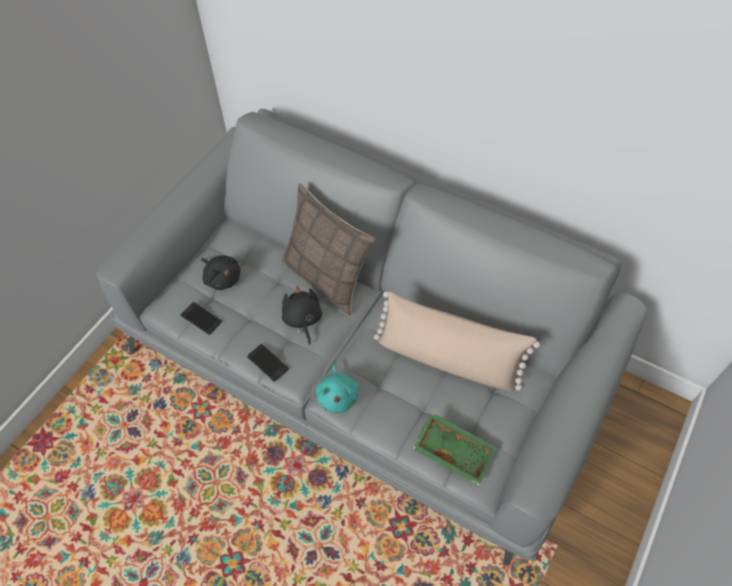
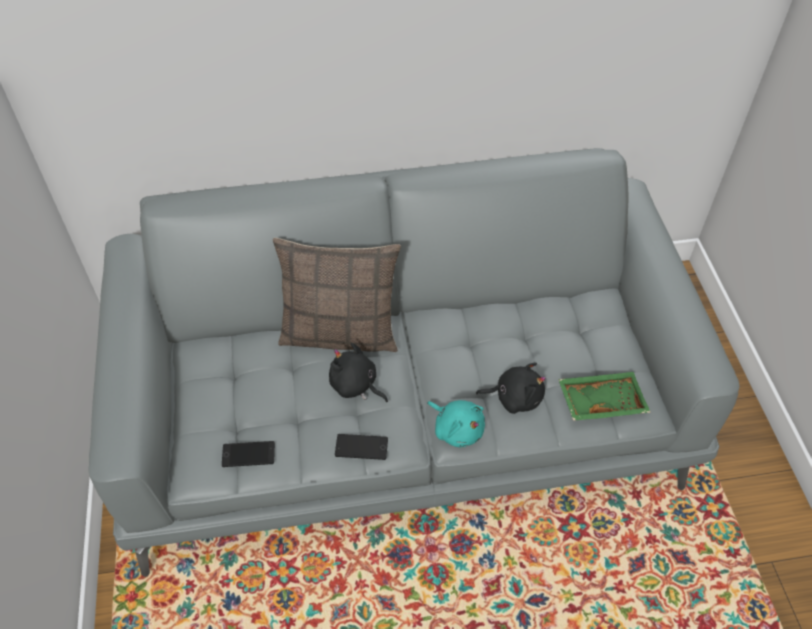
camera: 40 degrees left, 5 degrees down
(222, 278) = (231, 401): black plush toy -> black plush toy (514, 397)
(448, 359) = (520, 330): beige pillow -> none

